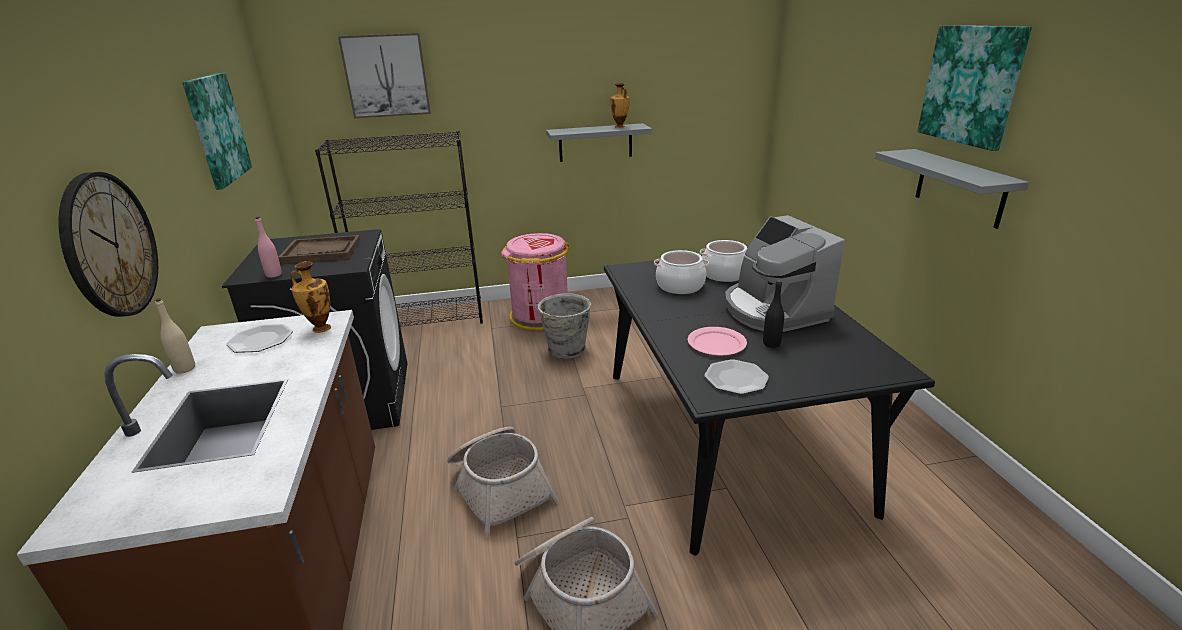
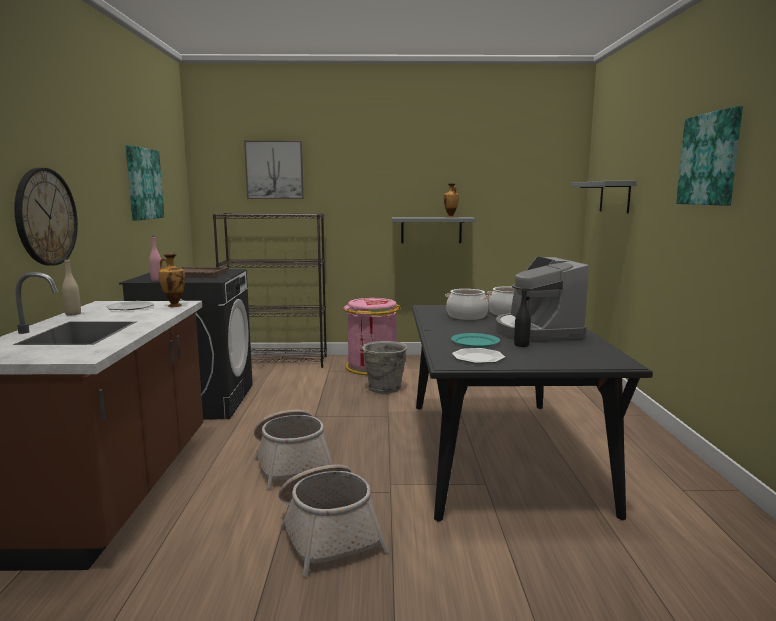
camera: 10 degrees right, 15 degrees down
(717, 344) = (475, 342): pink plate -> turquoise plate
(959, 187) = (708, 243): grey shelf -> grey shelf (615, 197)

